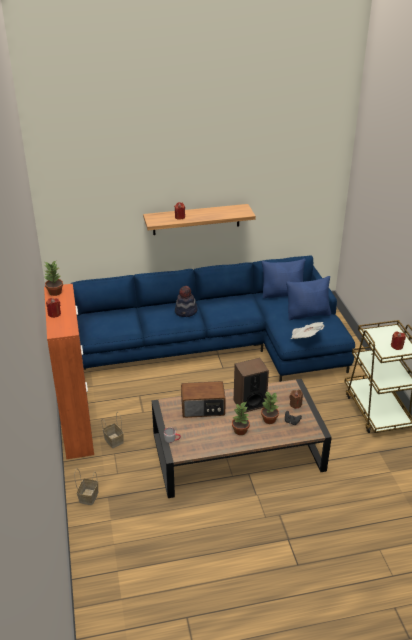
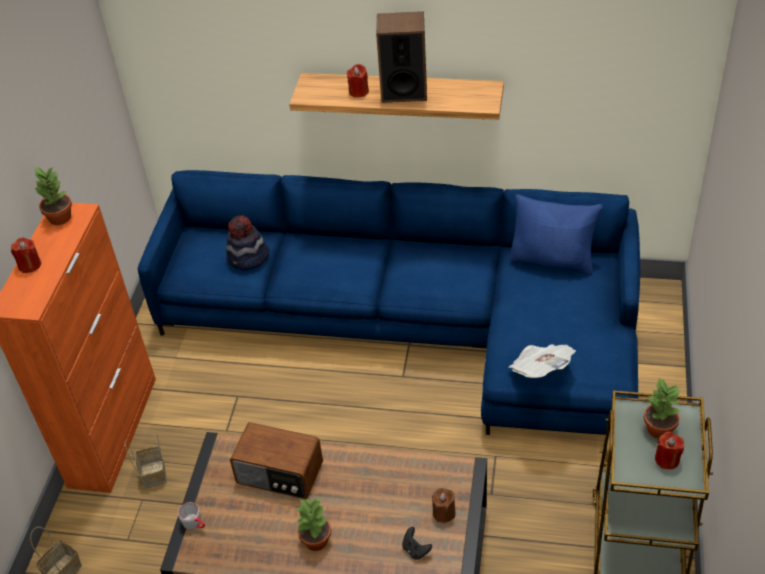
camera: 25 degrees right, 10 degrees up
(186, 311) = (357, 262): hat -> hat (248, 258)
(249, 403) = (364, 486): speaker -> speaker (404, 91)
(269, 419) = (378, 532): potted plant -> potted plant (658, 428)
(308, 314) = (574, 318): blue pillow -> none

